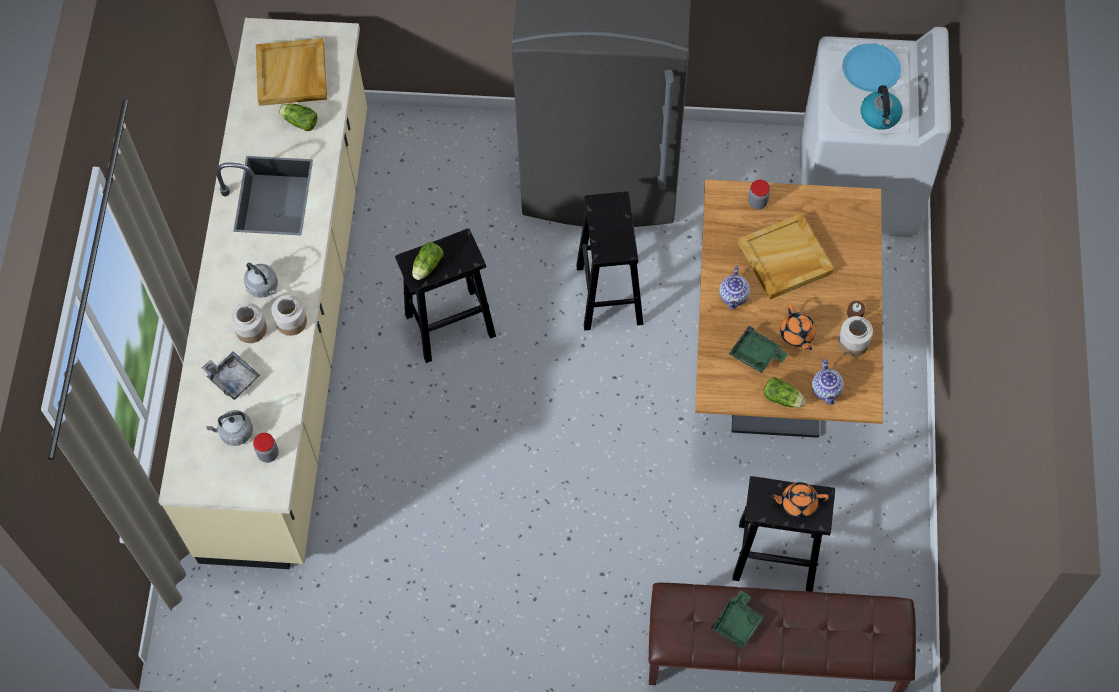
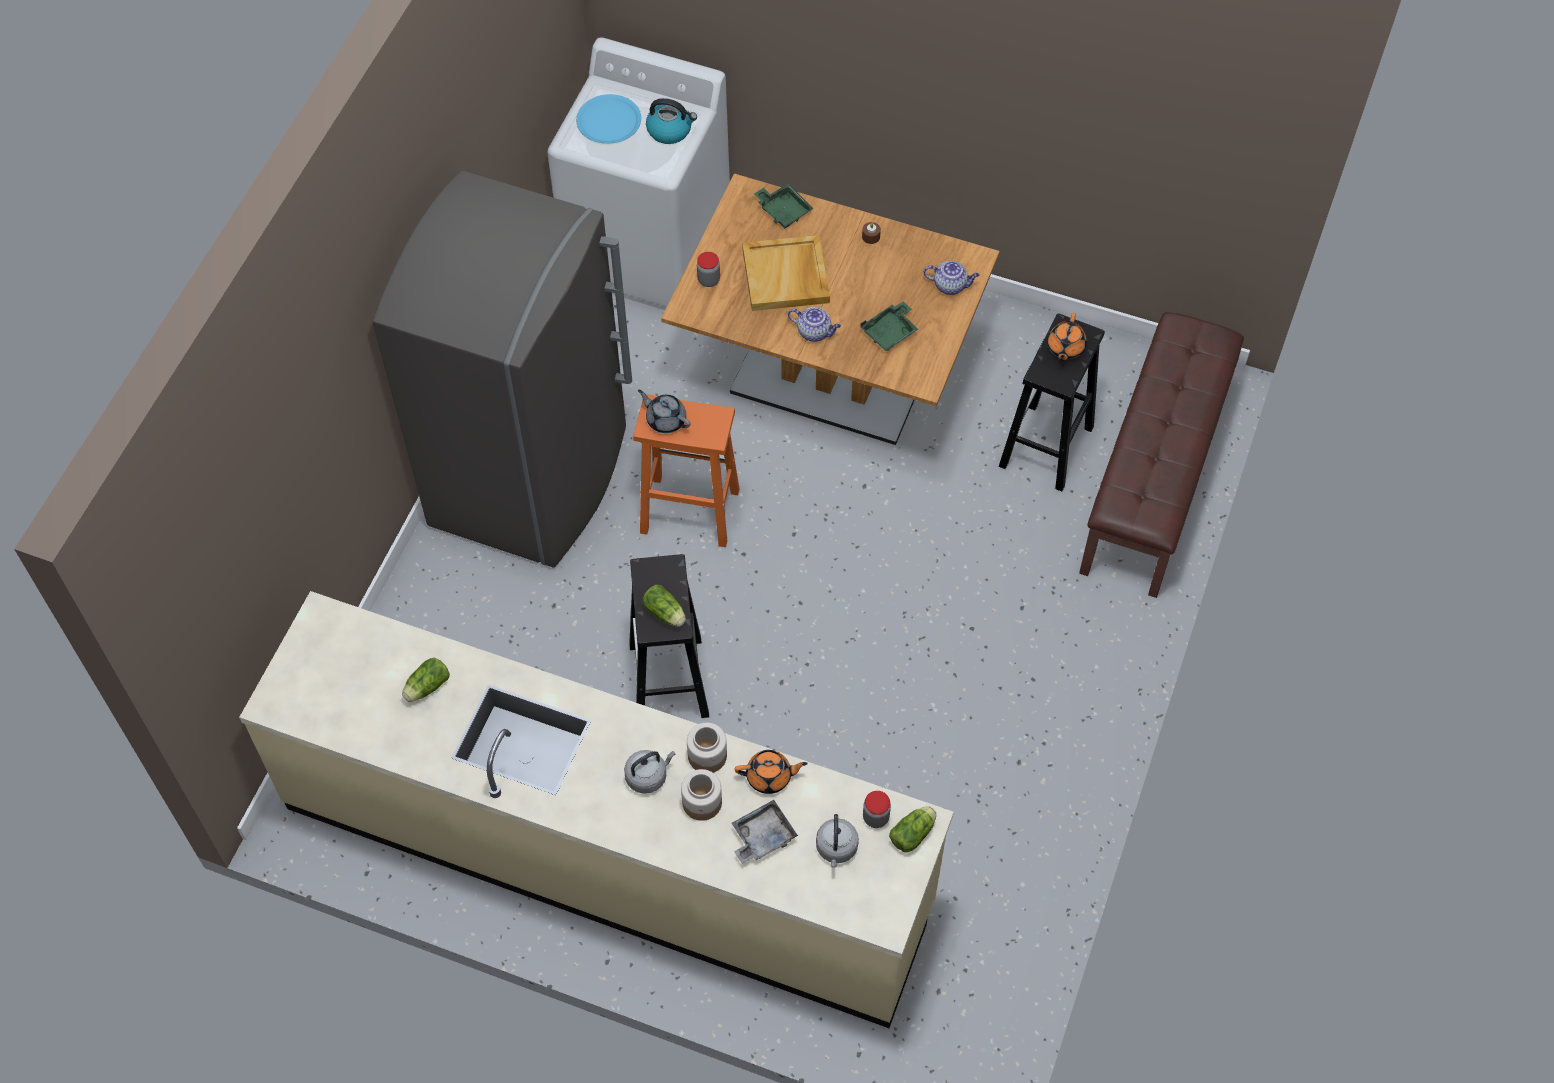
camera: 75 degrees left, 5 degrees down
(292, 75) = (353, 680): beige tray -> none
(608, 213) = (665, 419): none -> grey teapot
(609, 293) = (688, 511): black stool -> orange stool
(737, 623) = (1156, 458): green tray -> green tray (783, 210)
(783, 399) = (948, 323): lettuce -> lettuce (914, 833)
(797, 334) = (879, 291): orange teapot -> orange teapot (770, 776)
(853, 342) = (904, 248): jar -> none

